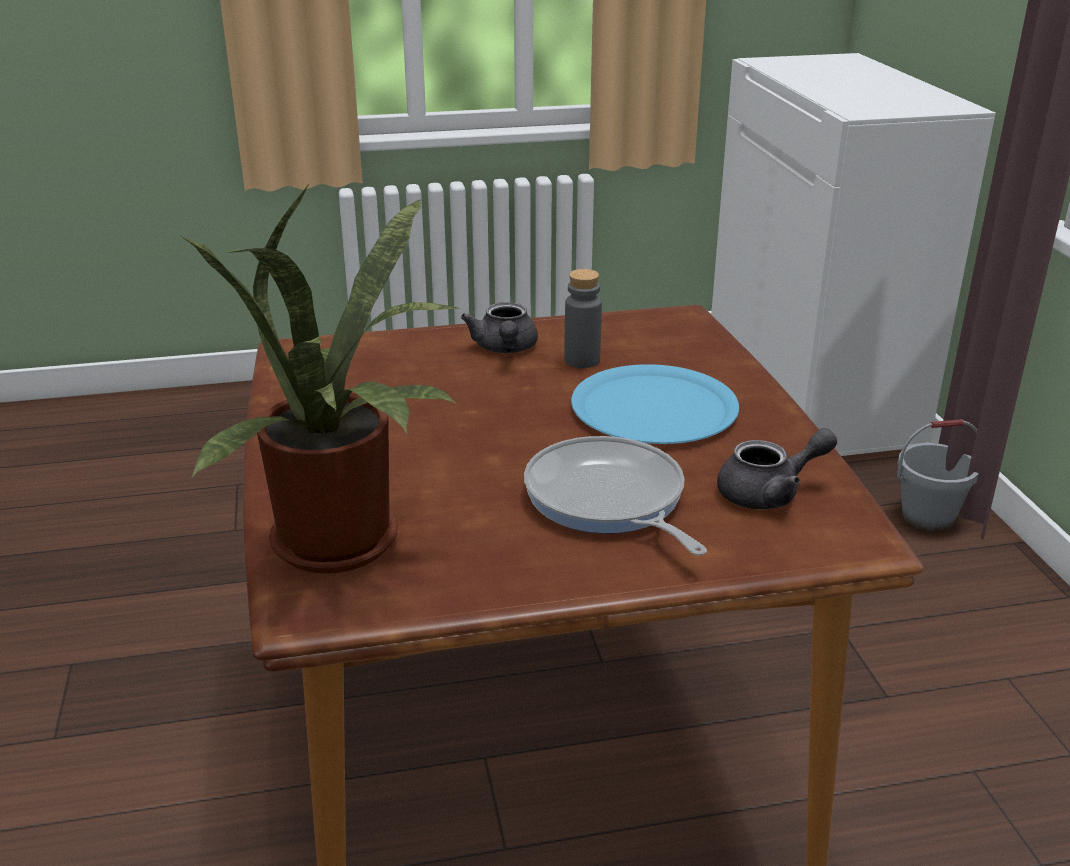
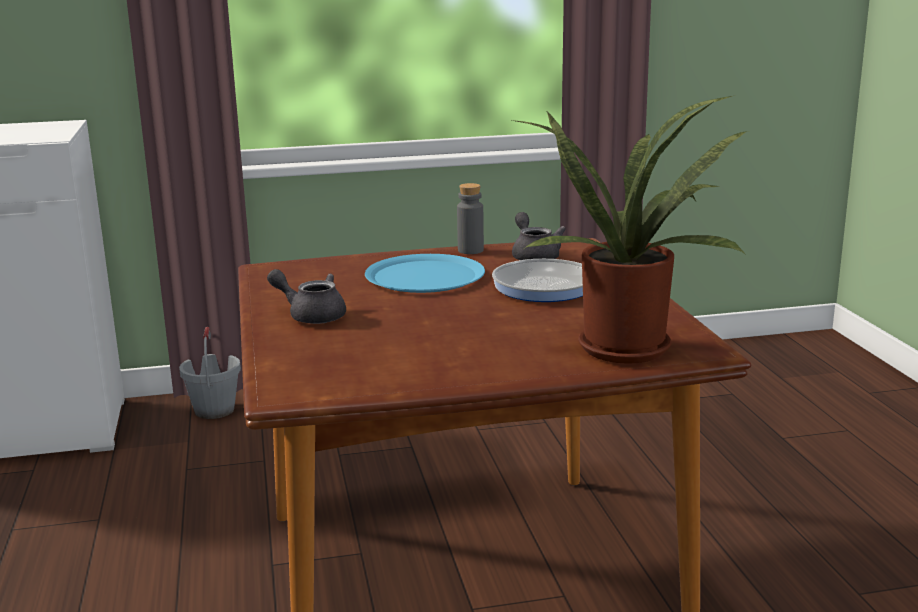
camera: 90 degrees left, 10 degrees down
(505, 349) = (311, 315): grey teapot -> grey teapot turned 150 degrees counterclockwise
(582, 360) = (341, 293): grey bottle -> grey bottle (470, 250)

